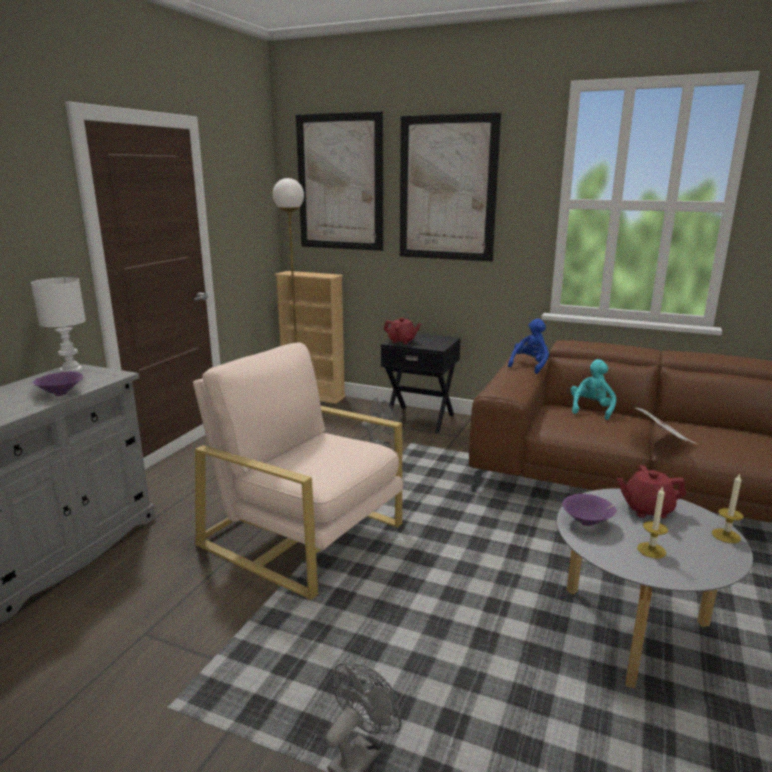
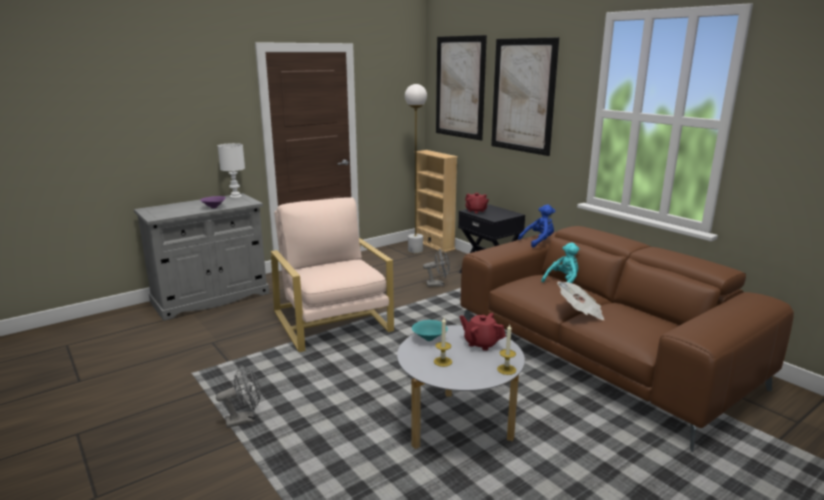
camera: 30 degrees right, 0 degrees up
(588, 523) = (430, 339): purple bowl -> turquoise bowl

